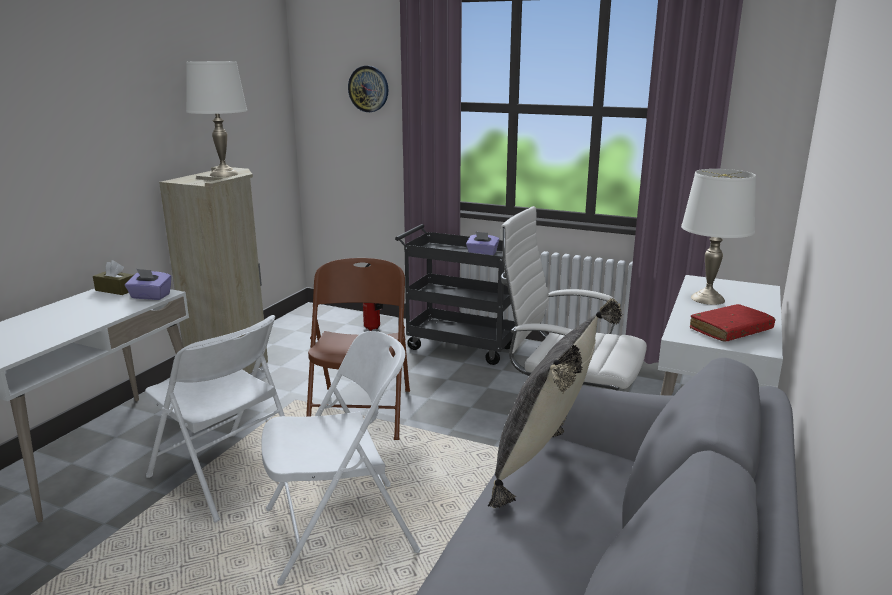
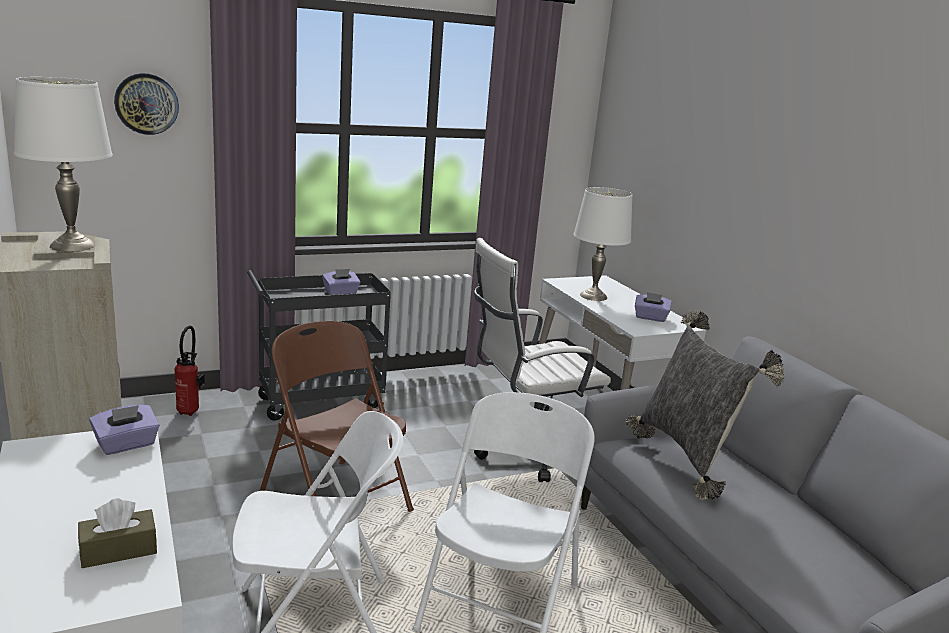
camera: 50 degrees left, 0 degrees up
(116, 290) = (45, 454): brown tissue box -> brown tissue box (118, 550)
(730, 330) = (650, 318): red book -> purple tissue box

